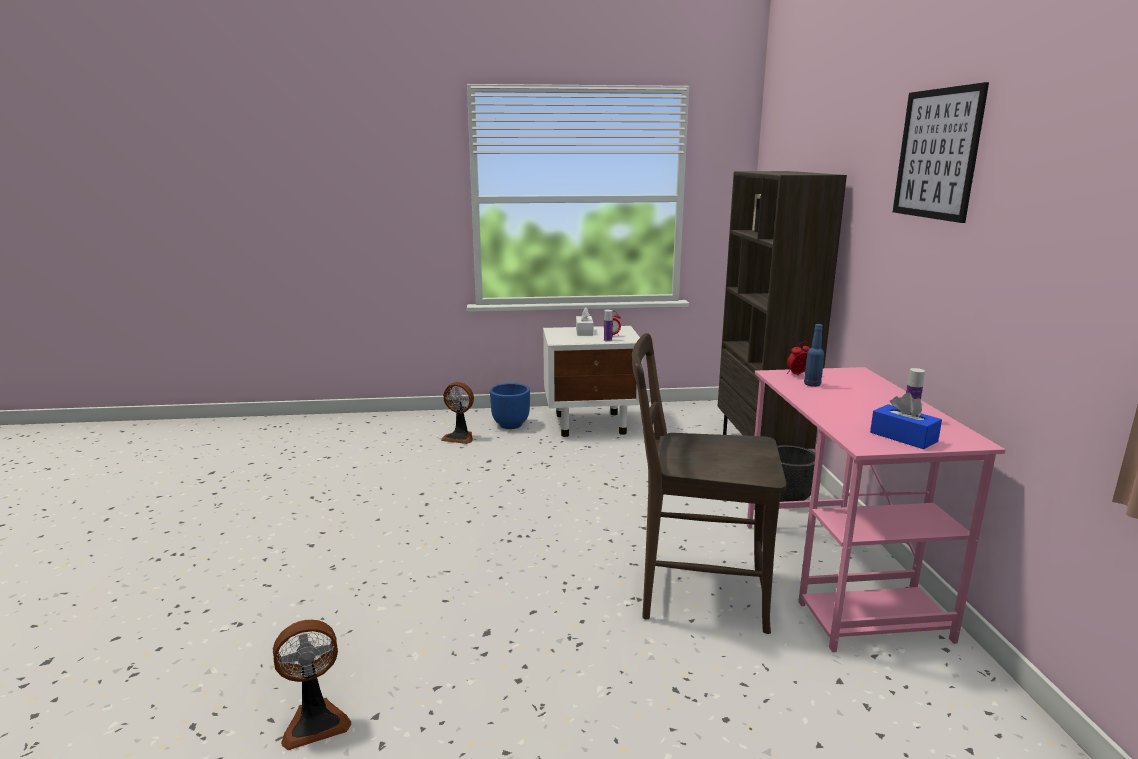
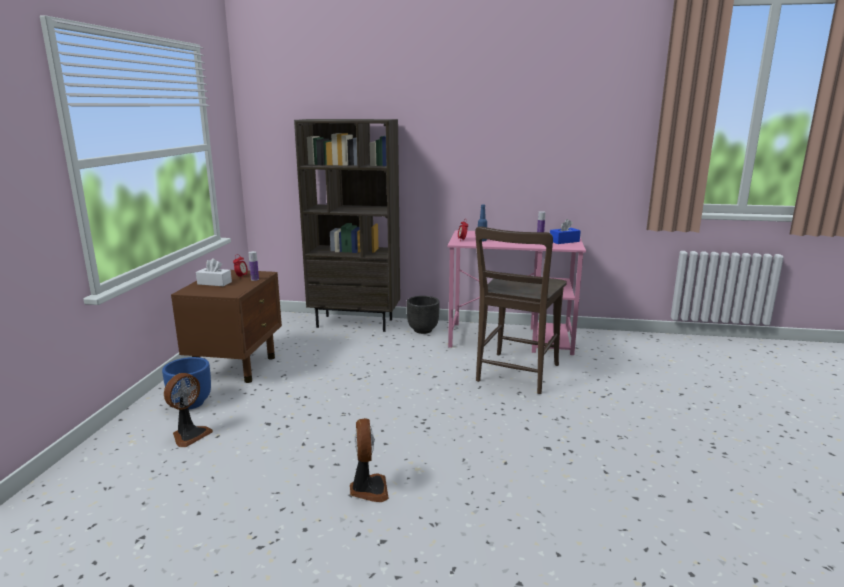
camera: 75 degrees left, 0 degrees up
(315, 721) = (645, 525): fan -> fan (368, 489)
(591, 424) = (237, 366): white nightstand -> brown nightstand
(937, 154) = (488, 105): picture -> none

